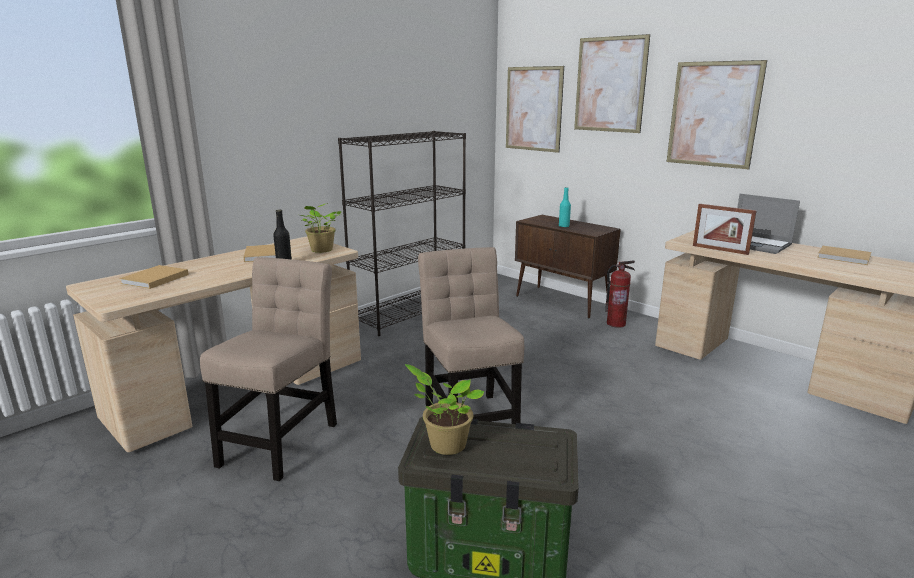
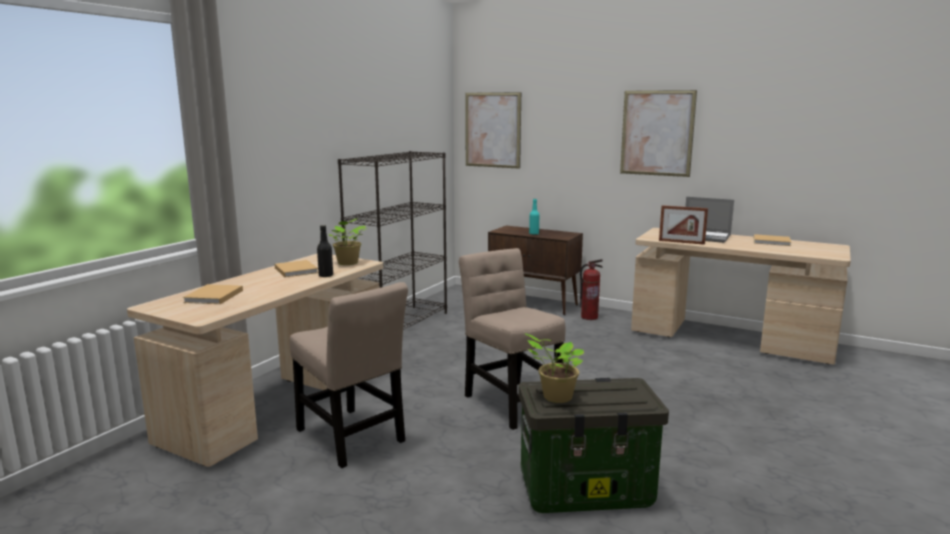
camera: 15 degrees left, 5 degrees down
(282, 440) = (352, 438): beige chair -> beige chair turned 135 degrees clockwise
(610, 84) = (565, 108): picture -> none

